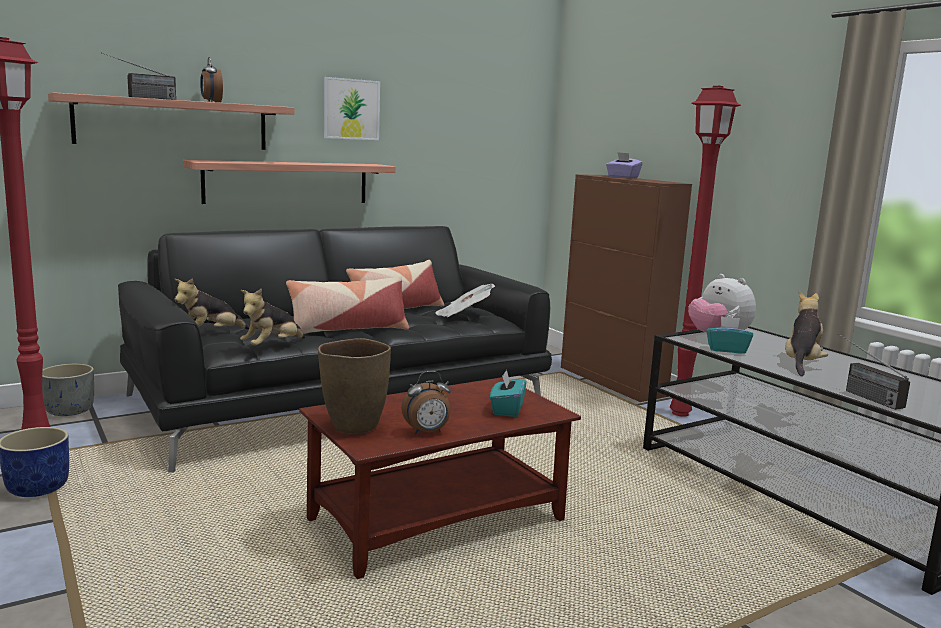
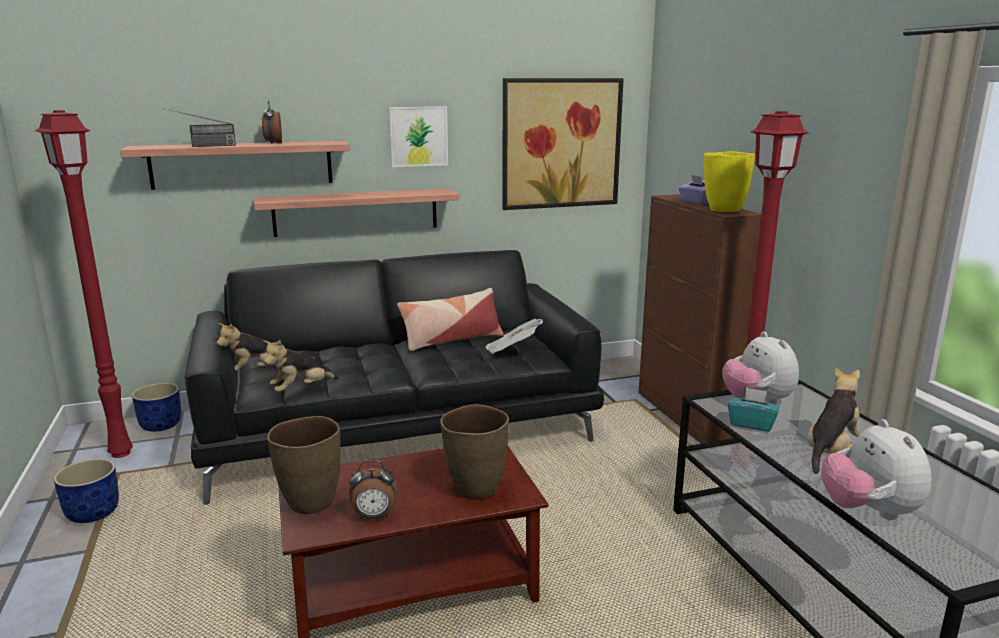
camera: 15 degrees right, 5 degrees up
(70, 410) = (161, 425): grey planter -> blue planter
(348, 329) = (387, 367): pillow -> none
(481, 127) = (561, 143): none -> picture
(507, 409) = (475, 489): turquoise tissue box -> brown vase
(655, 181) = (723, 210): none -> yellow vase
(860, 394) = (869, 511): radio -> plush toy

